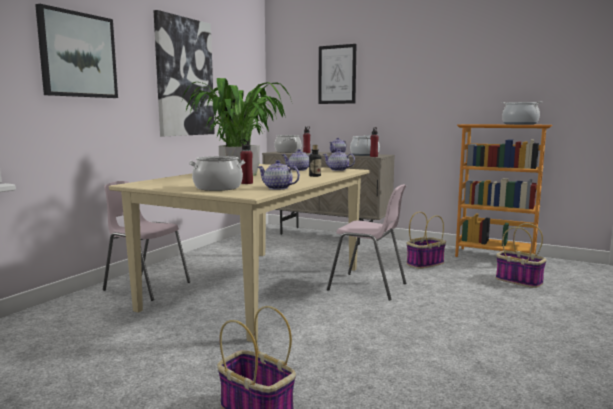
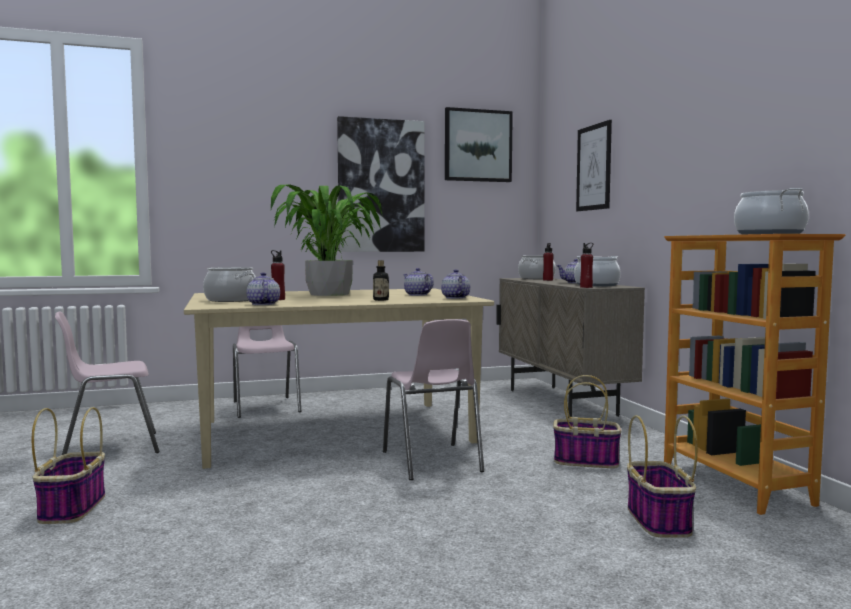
camera: 45 degrees right, 5 degrees down
(78, 55) = (238, 171): picture -> picture (477, 145)
(115, 361) = (109, 448): none -> pink chair

